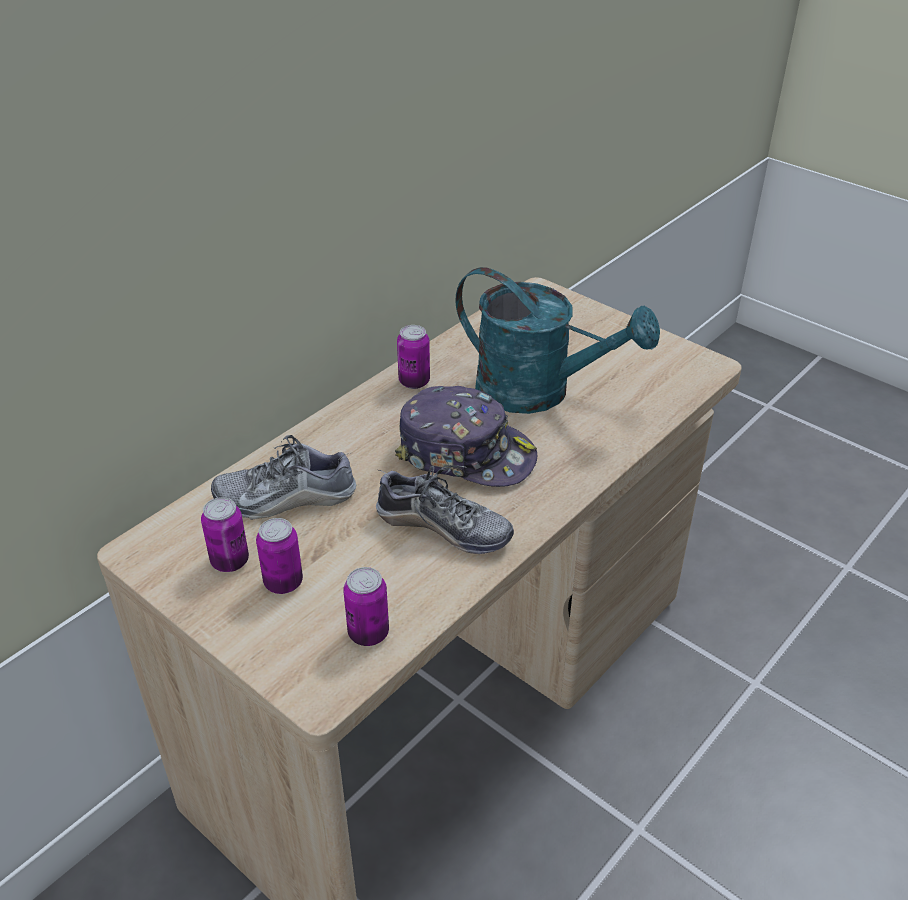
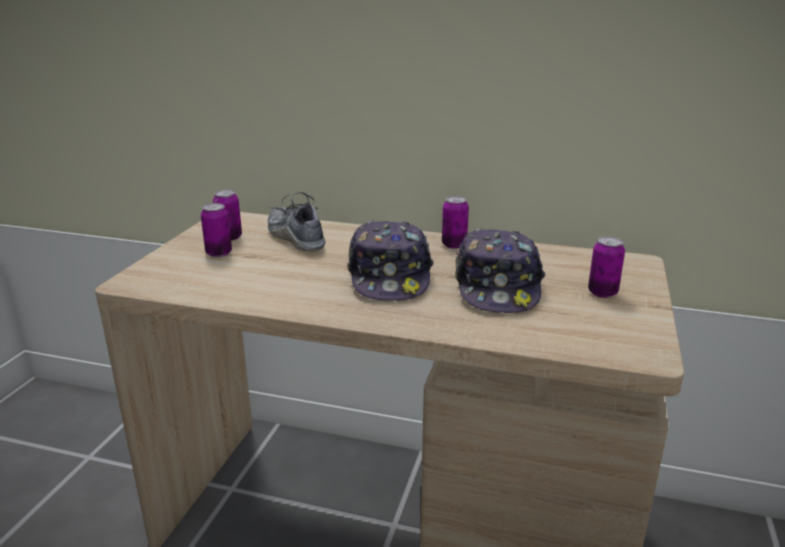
camera: 65 degrees right, 15 degrees down
(368, 633) = (184, 285): can -> can (602, 293)
(444, 527) = (302, 286): shoe -> none
(539, 392) = (498, 287): turquoise watering can -> cap

